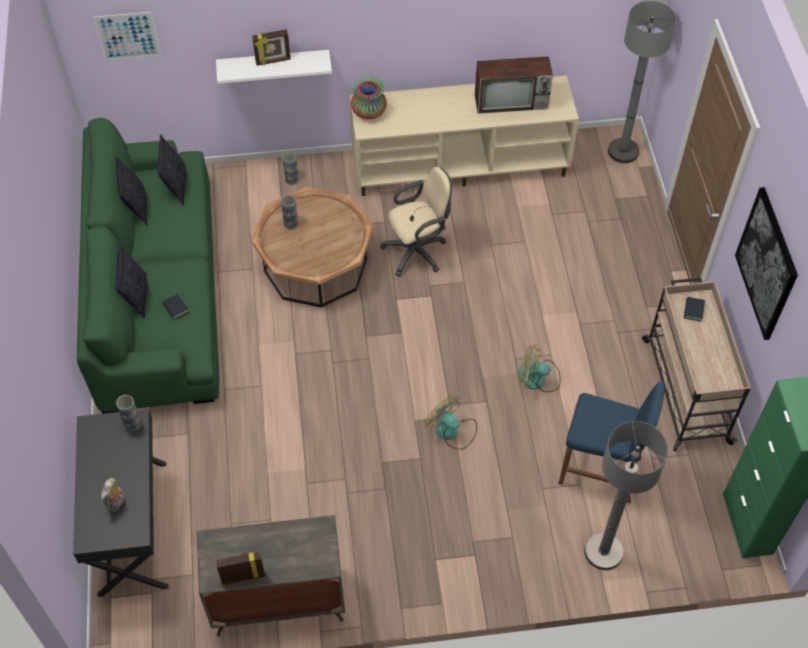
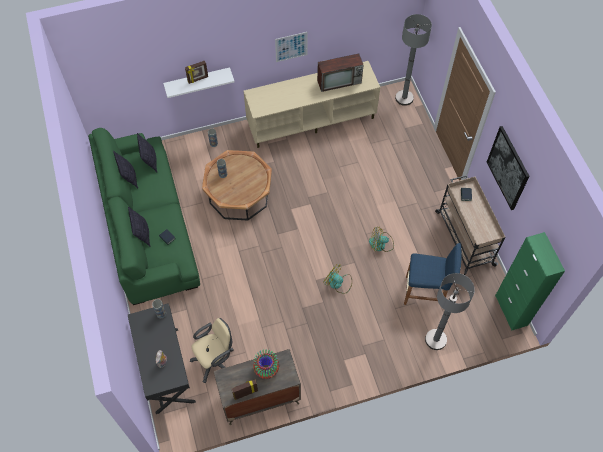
camera: 10 degrees left, 5 degrees up
(128, 36) = (110, 78): picture -> picture (291, 47)
(369, 112) = (257, 99): vase -> vase (266, 368)
(418, 251) = (297, 177): beige office chair -> beige office chair (215, 360)

